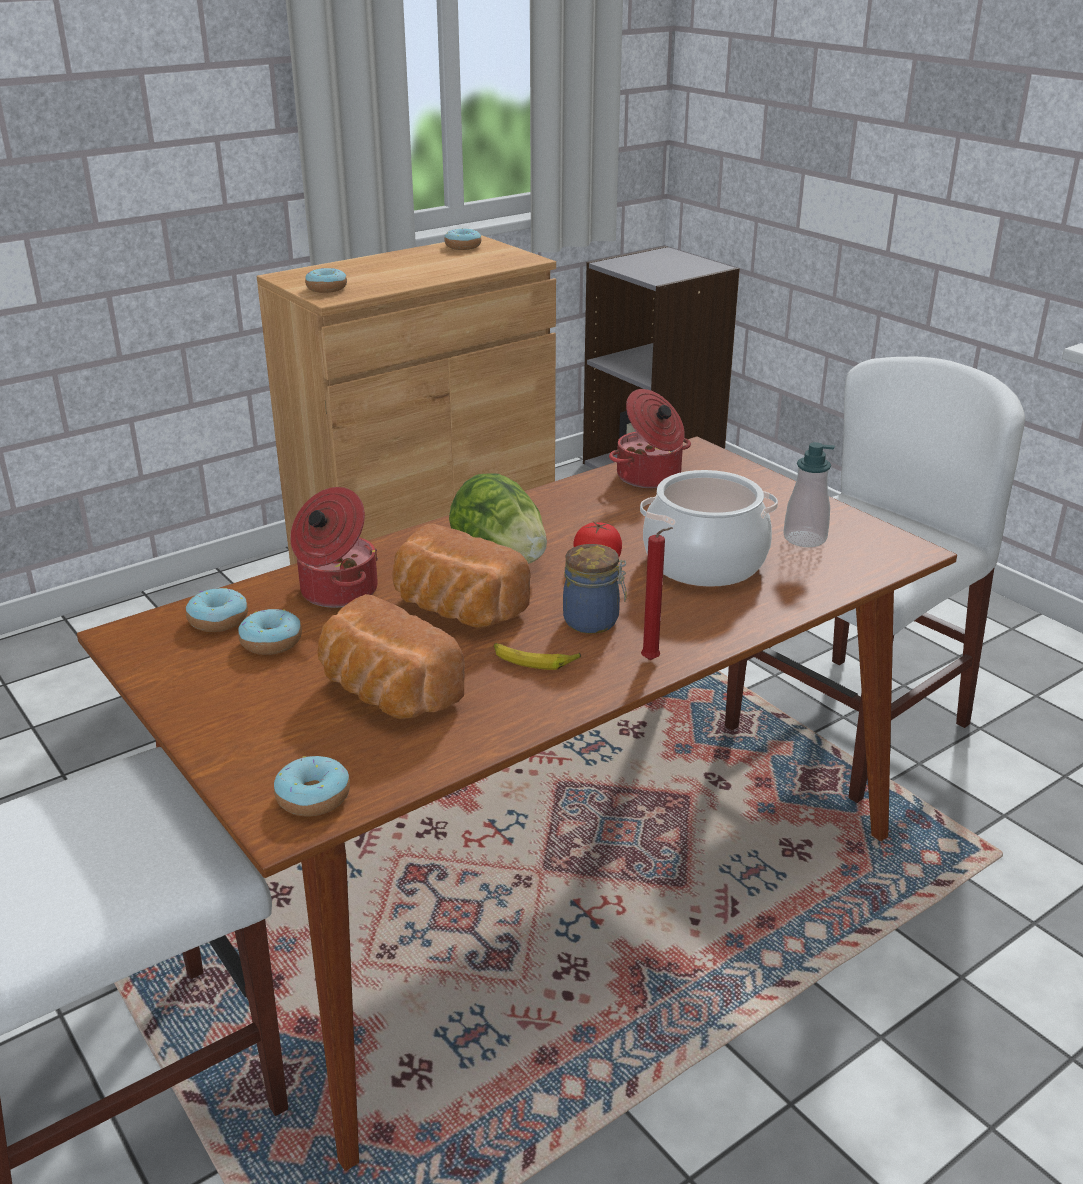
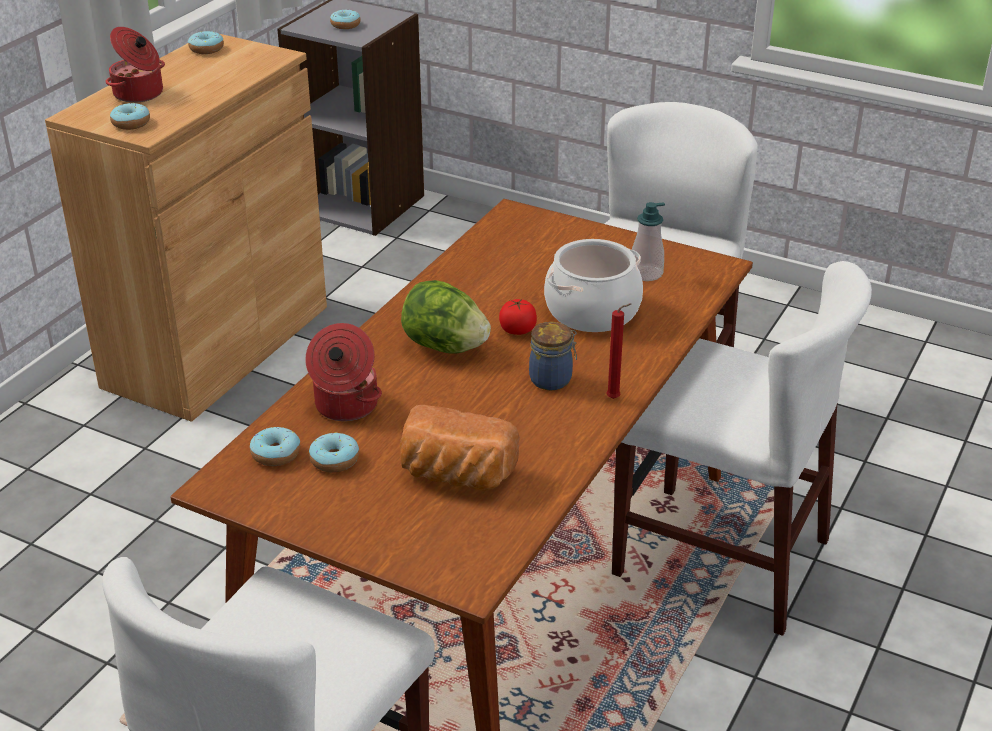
camera: 25 degrees left, 5 degrees up
(313, 797) = (473, 562): donut -> donut (345, 25)
(455, 610) = (447, 397): bread -> none
(534, 660) = (536, 421): banana -> none
(649, 477) = (498, 246): cooking pot -> cooking pot (139, 94)
(832, 933) = (720, 557): none -> white chair

